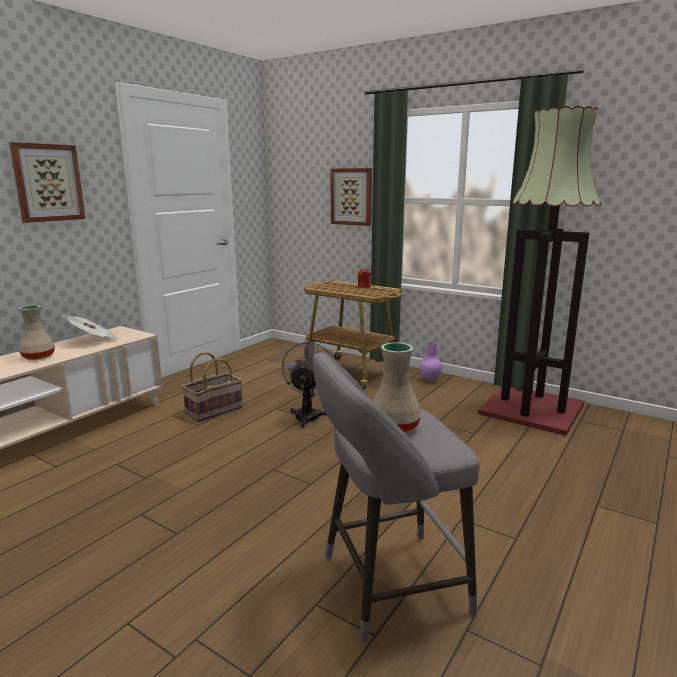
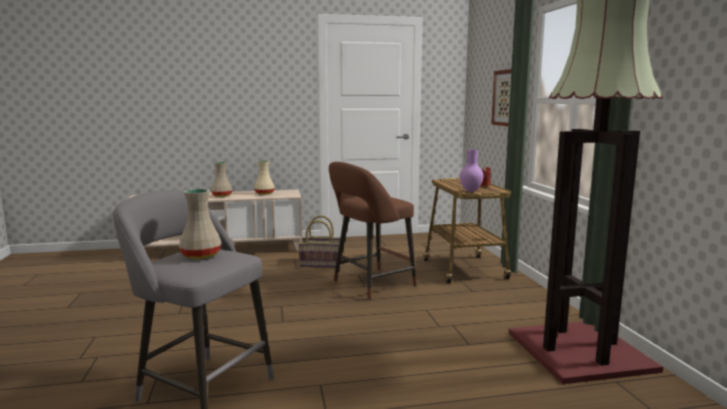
camera: 45 degrees right, 5 degrees down
(48, 183) = (258, 85): picture -> none
(94, 340) = (265, 193): newspaper -> beige vase
(308, 414) = (370, 285): grey fan -> brown stool
(429, 380) = (526, 295): purple vase -> purple vase (470, 191)

